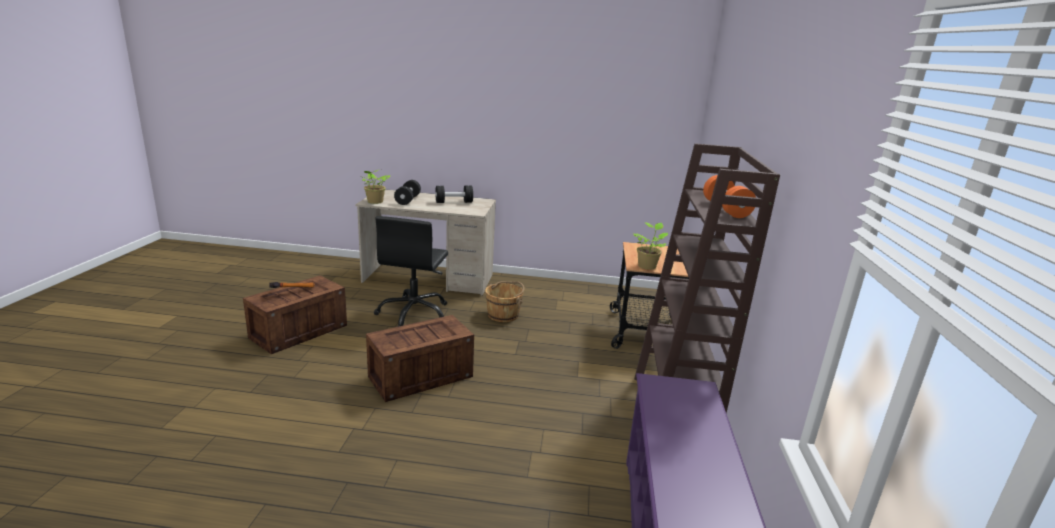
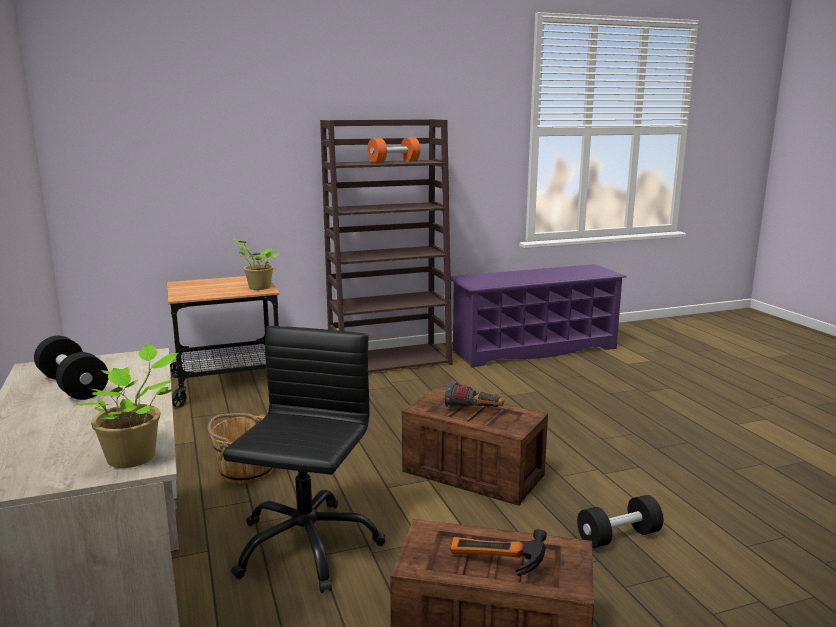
camera: 115 degrees left, 5 degrees down
(407, 200) = (85, 429): black dumbbell -> black dumbbell (618, 537)
(414, 314) = (305, 545): black office chair -> black office chair turned 60 degrees counterclockwise
(423, 335) = (474, 410): none -> flashlight

